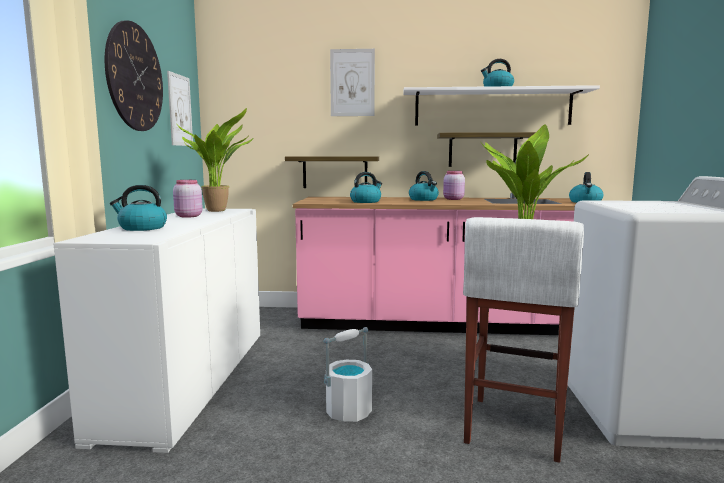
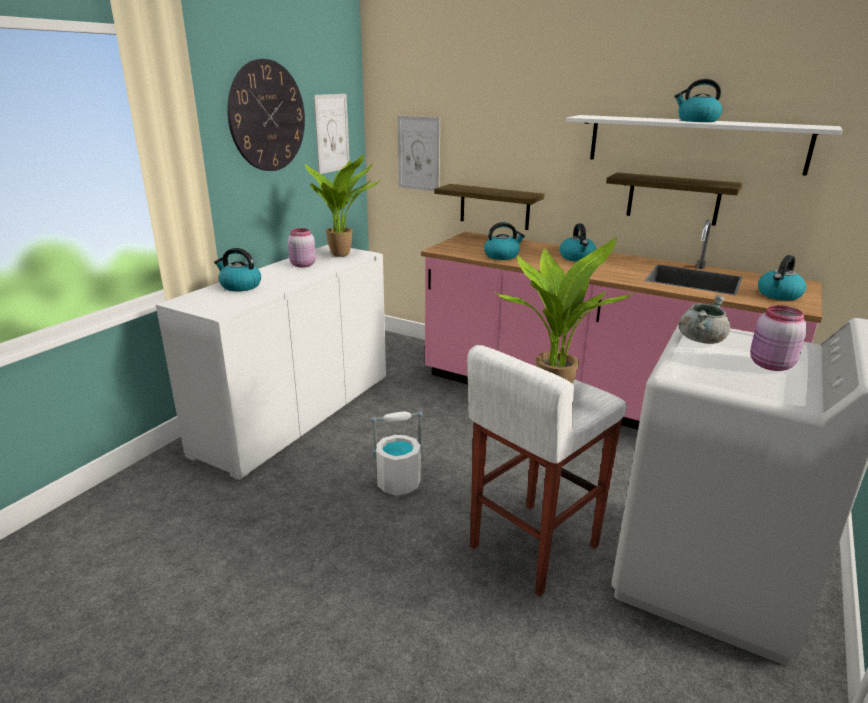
camera: 25 degrees right, 15 degrees up
(352, 83) = (520, 100): picture -> picture (419, 153)
(453, 199) = (614, 261): pink jar -> pink jar (770, 365)
(613, 203) = (701, 339): none -> grey cooking pot

